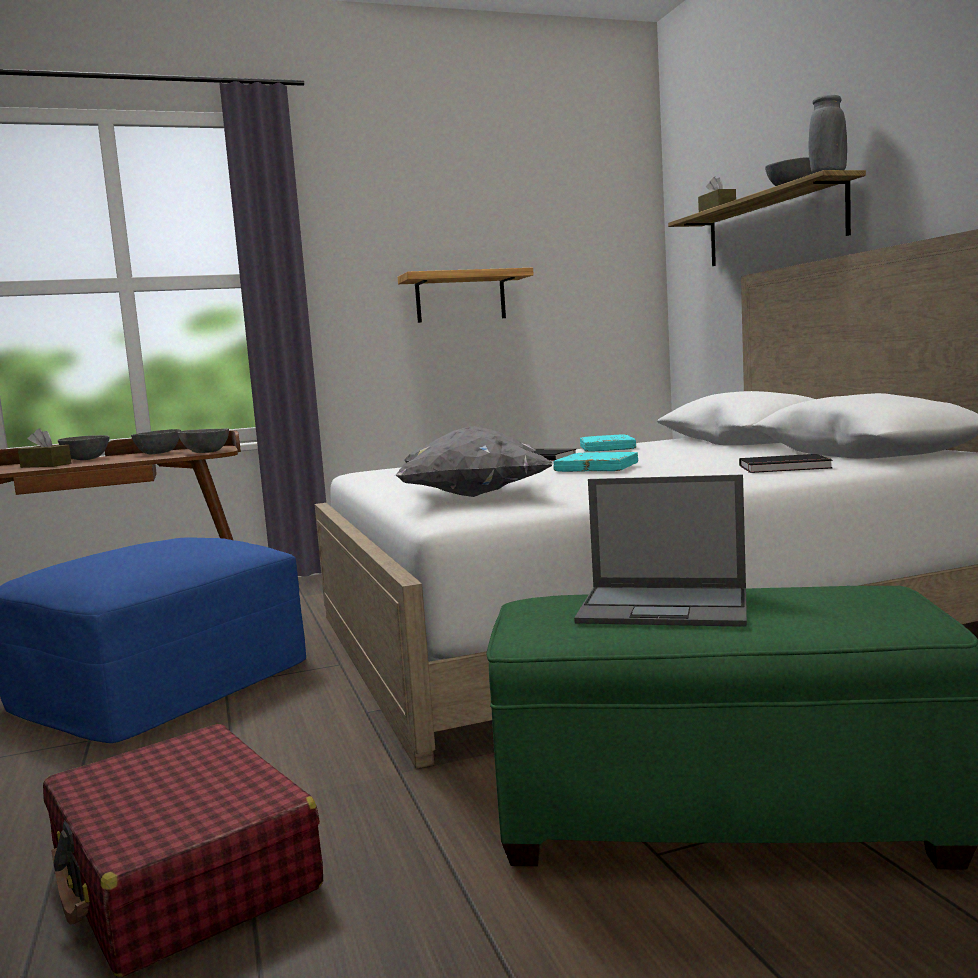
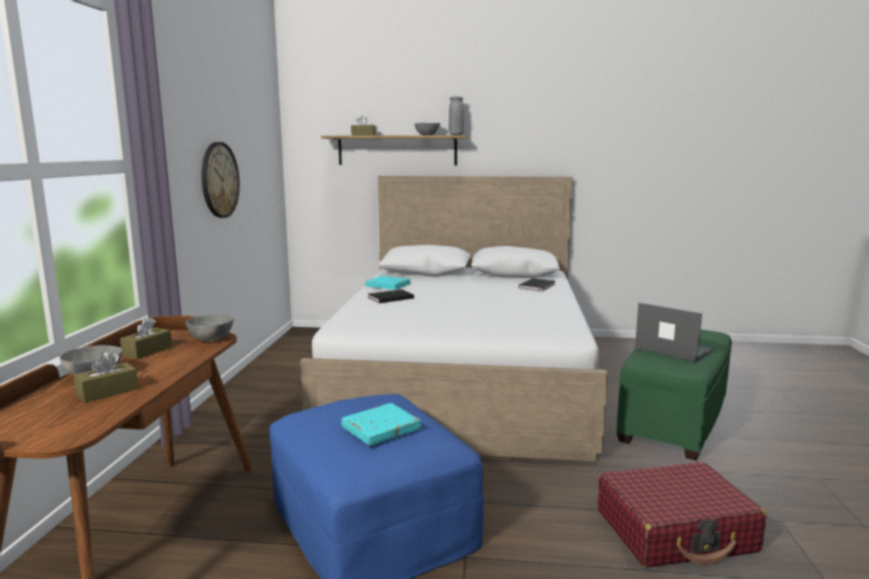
camera: 65 degrees left, 5 degrees up
(160, 453) = (147, 351): grey bowl -> brown tissue box
(460, 297) = (219, 180): shelf -> wall clock
(474, 496) = (514, 325): grey pillow -> none
(596, 468) = (467, 299): turquoise book -> turquoise book (381, 428)
(666, 607) = (672, 349): laptop -> laptop turned 90 degrees counterclockwise

